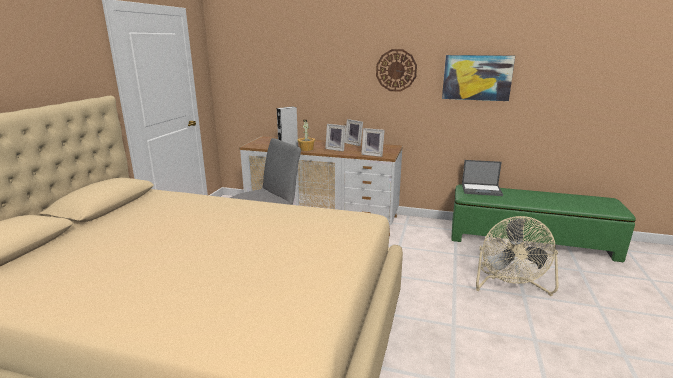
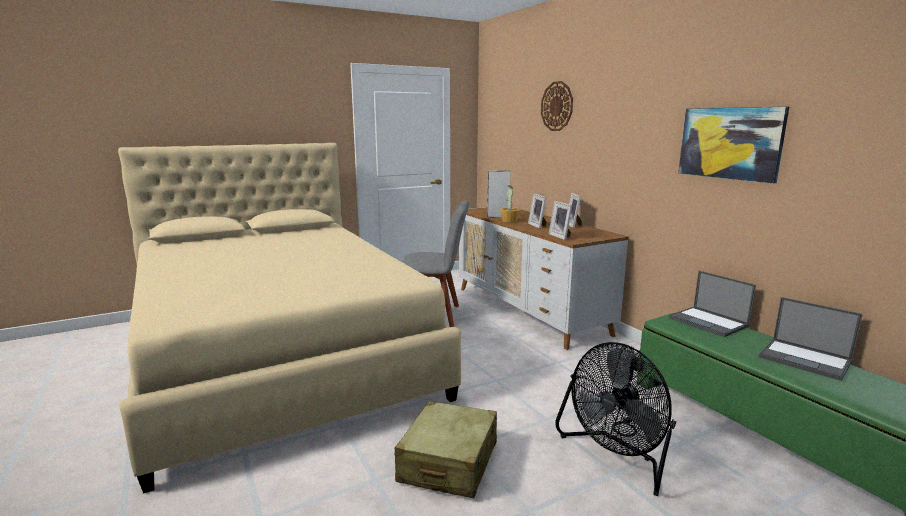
camera: 45 degrees right, 5 degrees down
(396, 70) = (630, 131): wall clock -> wall clock (557, 106)
(463, 342) = (448, 462): none -> beige suitcase
(507, 284) = (615, 452): beige fan -> black fan
(544, 196) = (806, 359): none -> laptop

